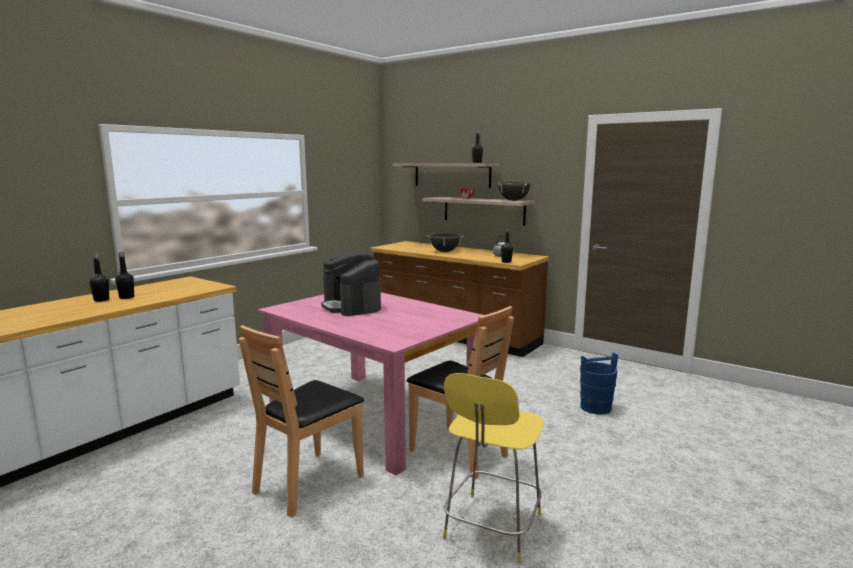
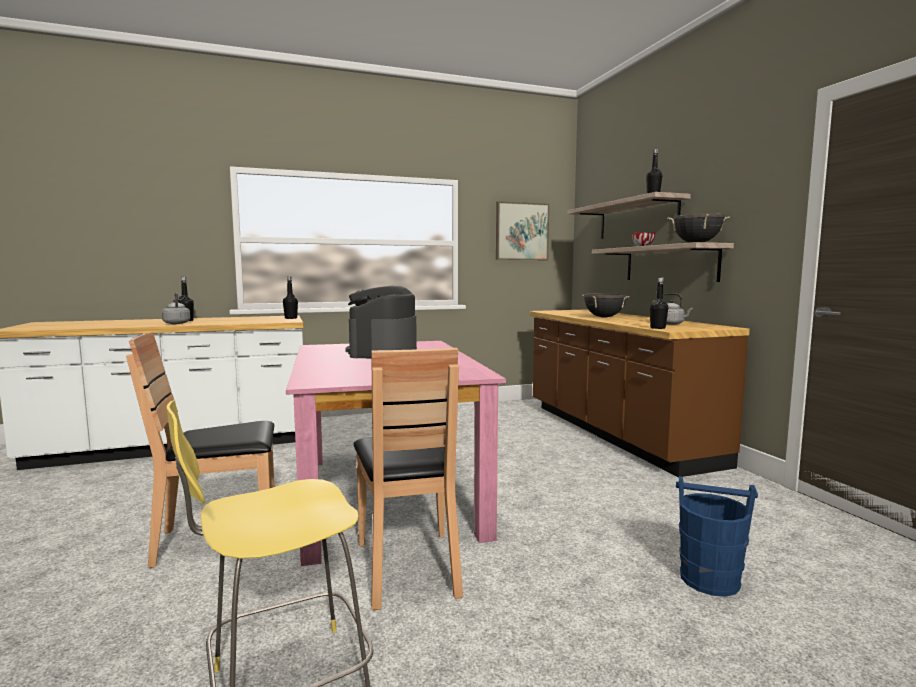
camera: 35 degrees right, 5 degrees down
(111, 305) = (176, 323): none -> grey kettle
(126, 297) = (205, 320): black bottle -> black bottle (291, 318)
(350, 178) = (521, 231): none -> picture

